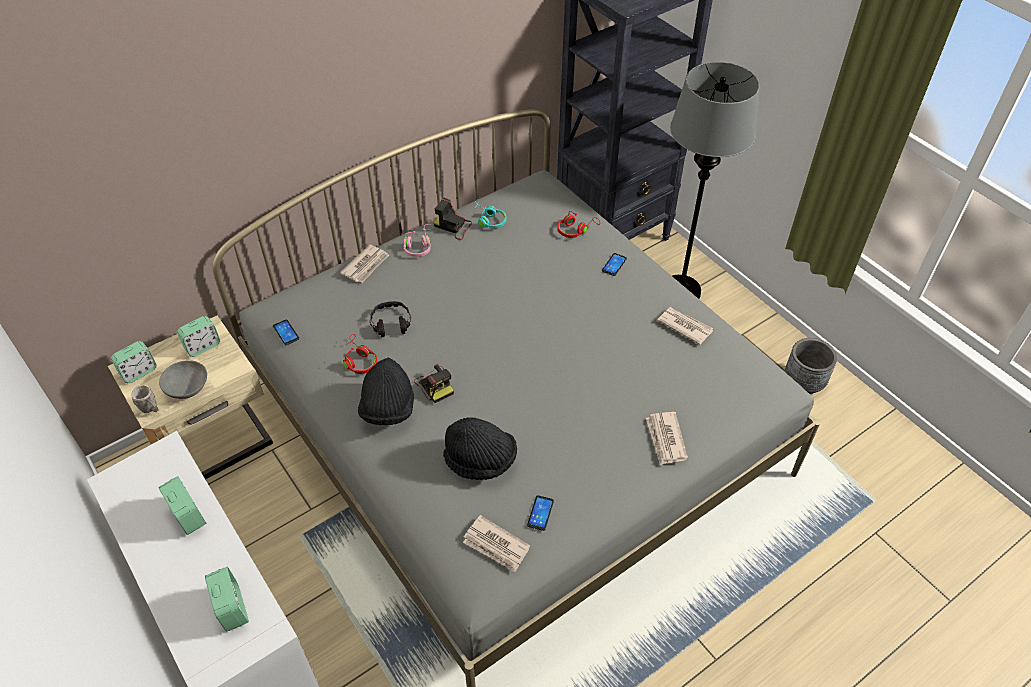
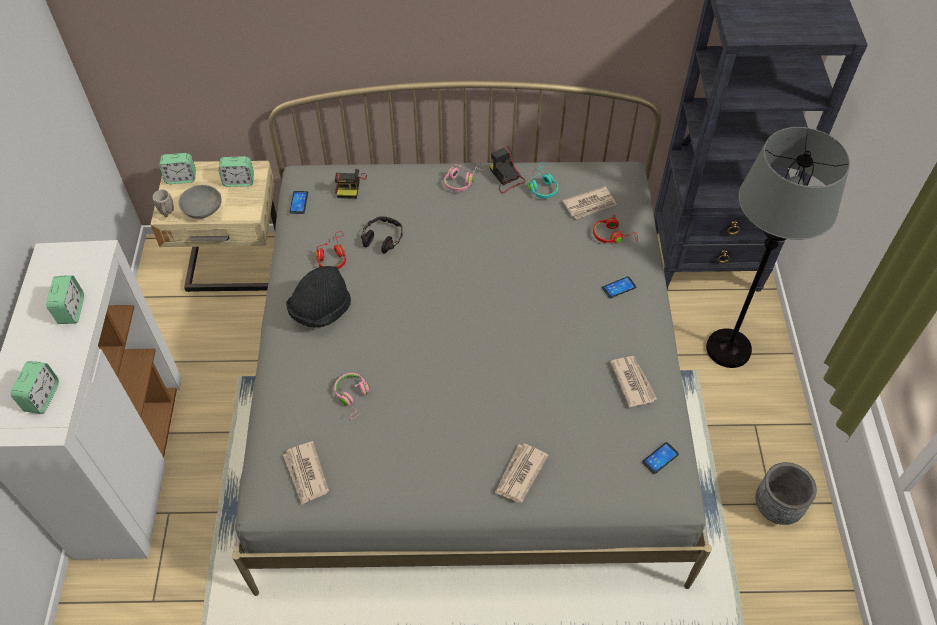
camera: 35 degrees right, 5 degrees up
(366, 265) = (405, 176): newspaper -> newspaper (590, 204)
(435, 385) = (372, 311): camera -> camera (350, 185)
(481, 461) = (353, 397): black hat -> pink headphones
(540, 513) = (362, 470): phone -> phone (660, 458)

